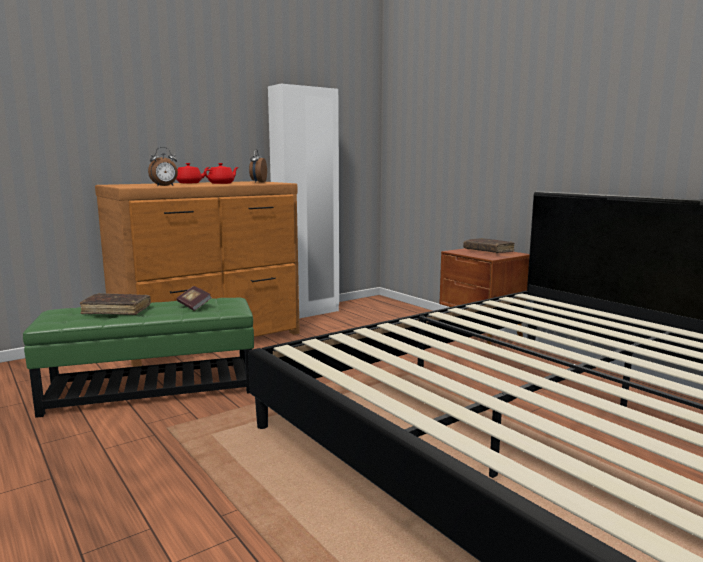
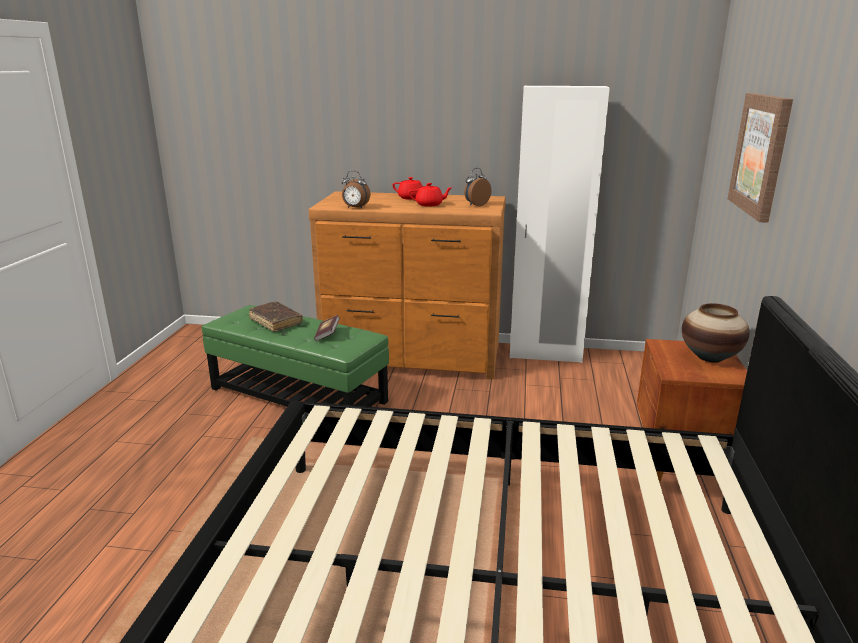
camera: 45 degrees right, 10 degrees up
(470, 122) = (761, 154): none -> picture
(488, 251) = (709, 358): brown book -> vase

